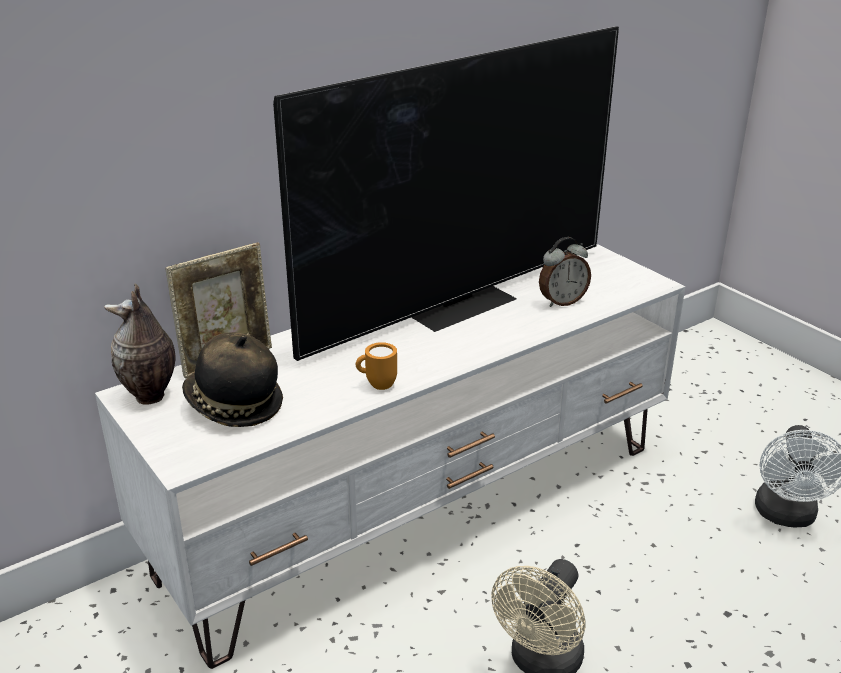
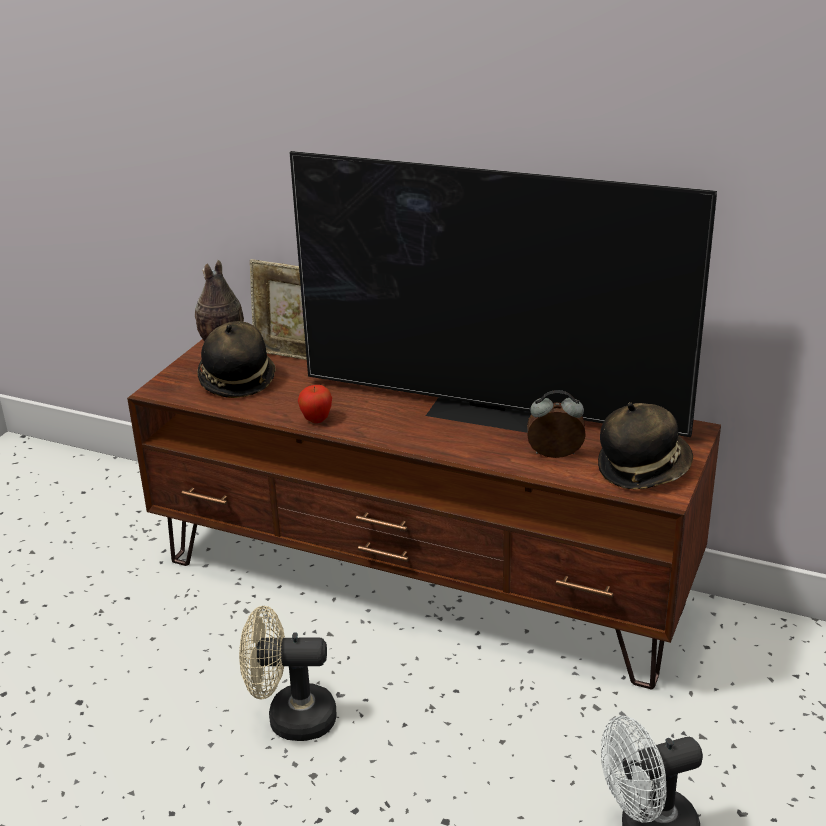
camera: 60 degrees right, 0 degrees up
(377, 385) = (316, 420): orange mug -> apple
(420, 507) = (421, 583): white tv stand -> brown tv stand
(562, 301) = (555, 456): alarm clock -> alarm clock turned 150 degrees clockwise
(612, 278) = (643, 469): none -> hat

